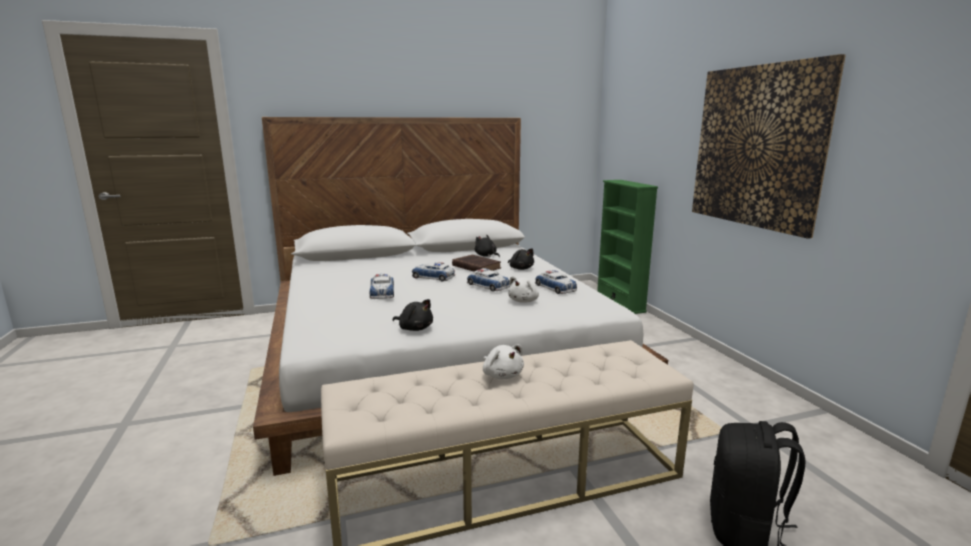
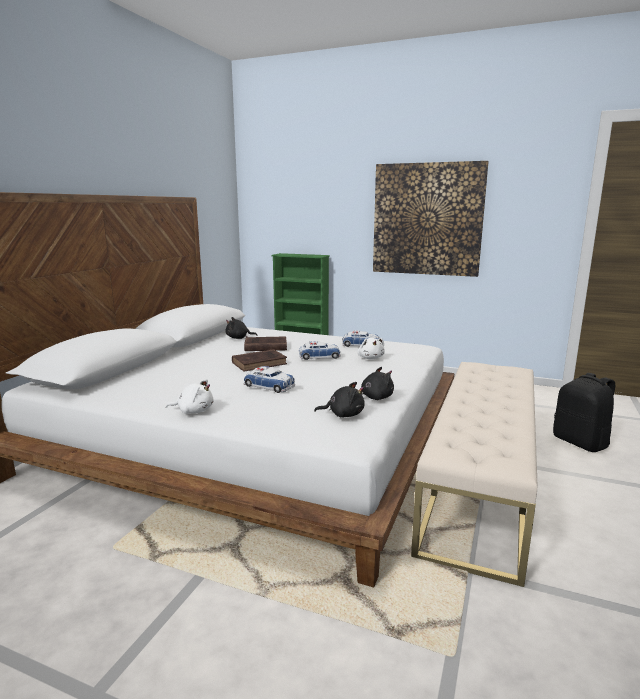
camera: 50 degrees left, 0 degrees up
(433, 277) = (260, 363): toy car -> brown book
(502, 375) = (478, 402): white plush toy -> white plush toy (194, 411)
(521, 268) = (296, 339): black plush toy -> black plush toy (343, 414)

